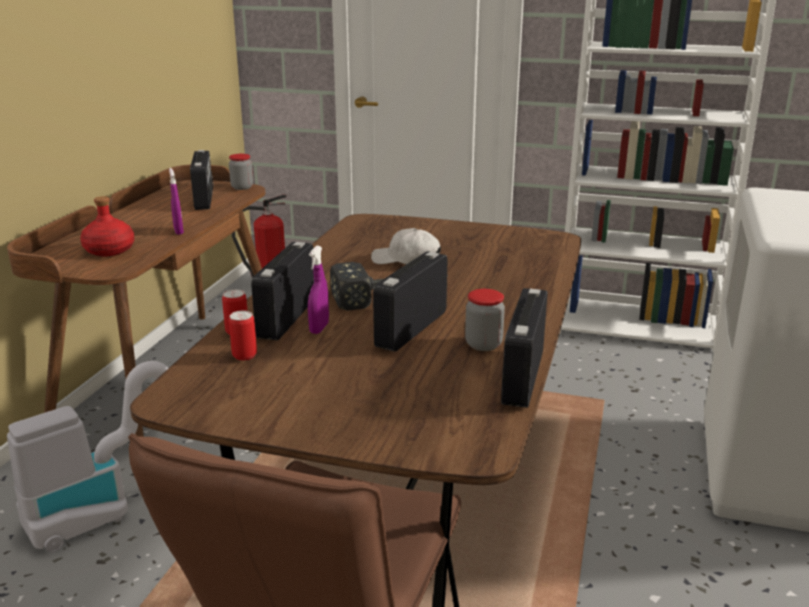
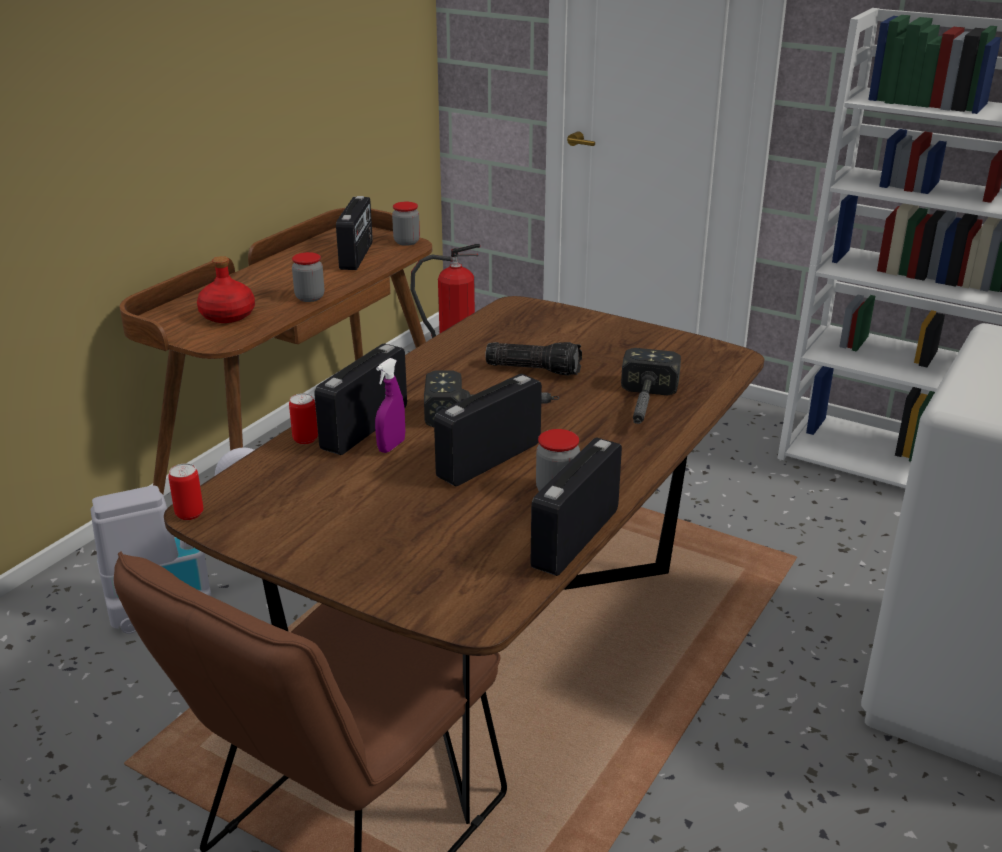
camera: 15 degrees right, 5 degrees up
(178, 231) = (310, 297): purple spray bottle -> jar
(244, 356) = (299, 469): can -> can (189, 514)
(406, 260) = (534, 369): white cap -> flashlight
(513, 278) = (644, 408): none -> hammer

